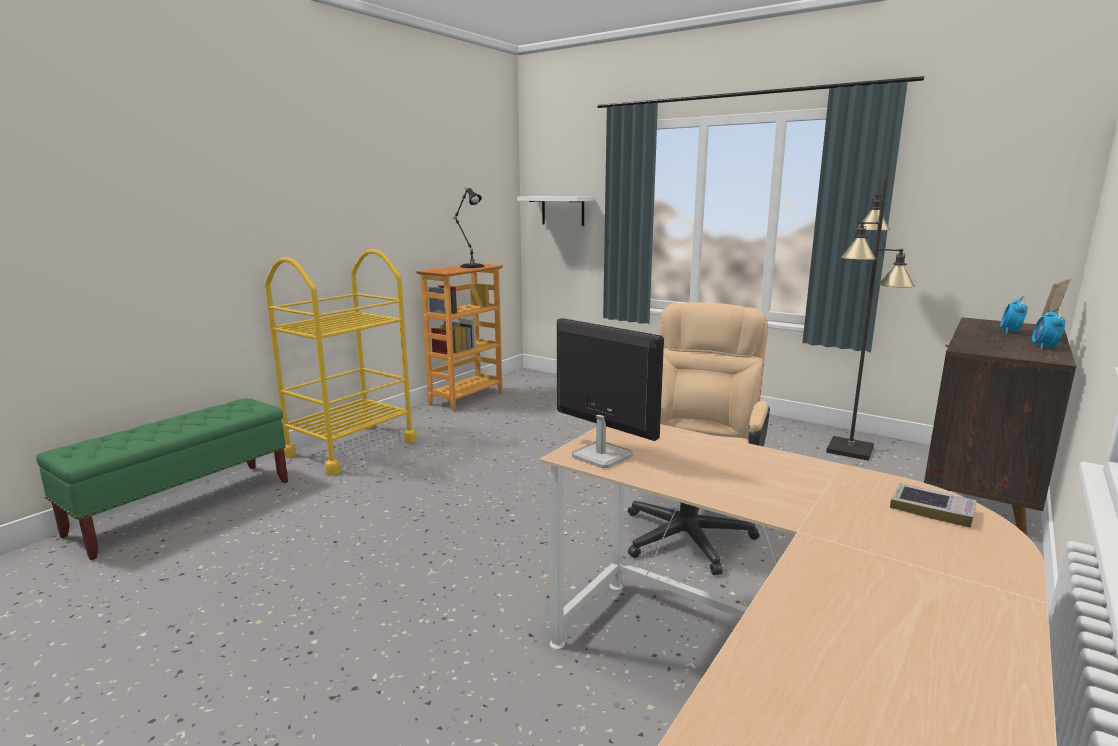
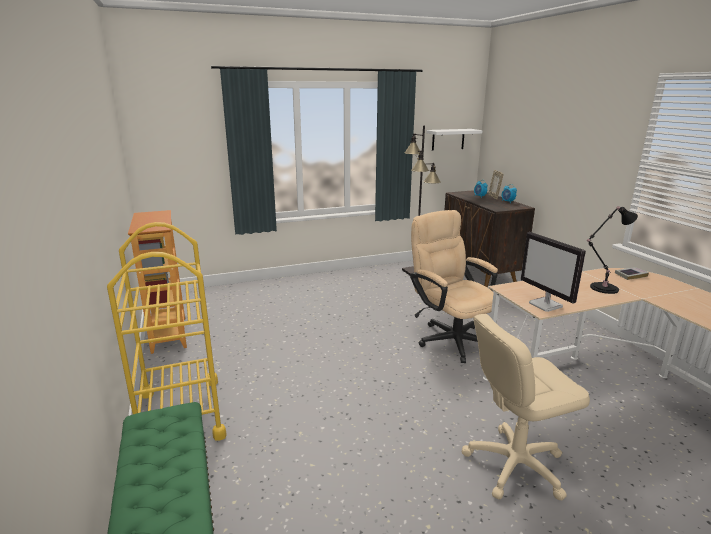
camera: 55 degrees left, 5 degrees up
(415, 662) = (514, 465): none -> beige office chair
(471, 266) = (152, 217): black table lamp -> black table lamp (602, 288)
(563, 210) = (177, 153): white shelf -> white shelf (448, 139)
(601, 456) = (546, 305): monitor -> monitor turned 105 degrees counterclockwise

